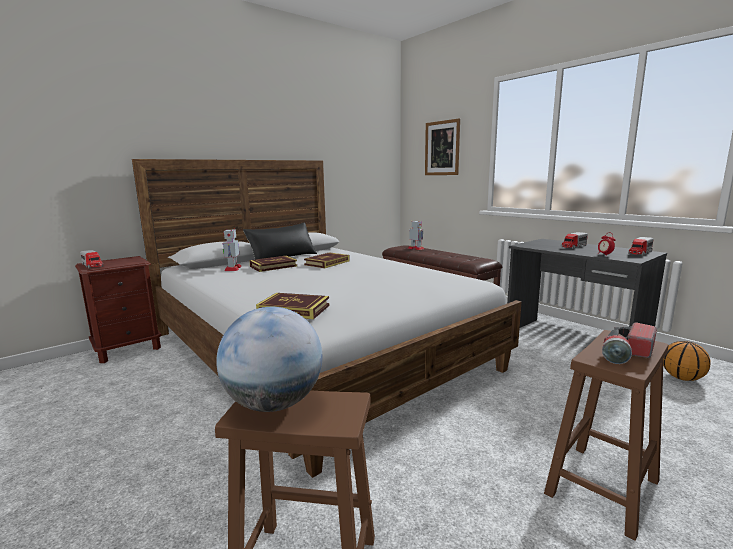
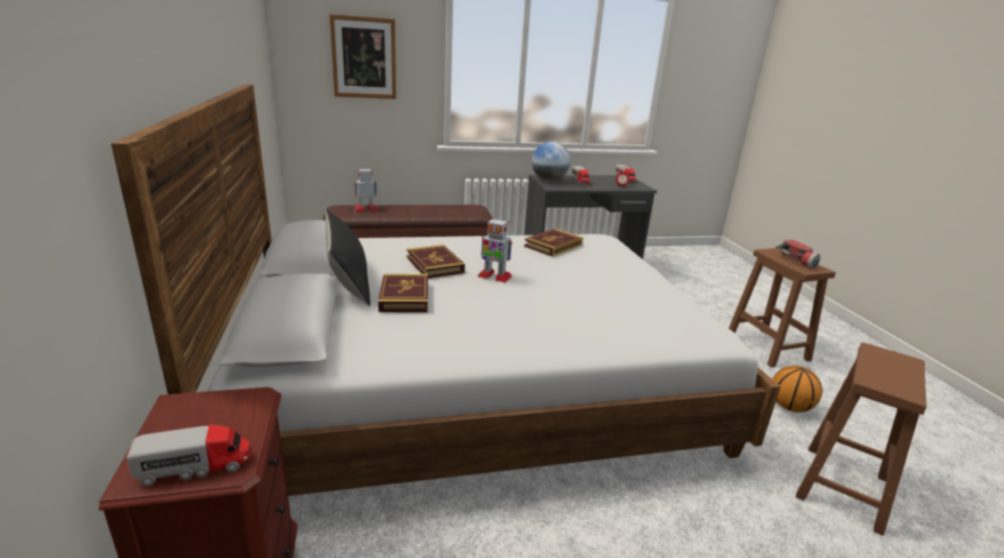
camera: 65 degrees left, 10 degrees up
(233, 268) = (372, 326): toy robot -> toy robot (494, 276)
(274, 403) = (886, 377): globe -> globe (549, 180)
(294, 310) = (659, 326): book -> book (553, 245)
(682, 378) = (659, 267): basketball -> basketball (790, 406)

